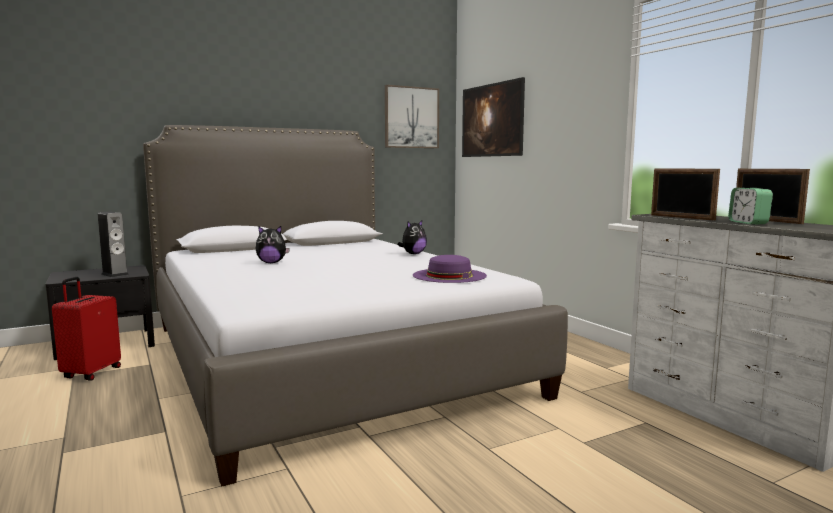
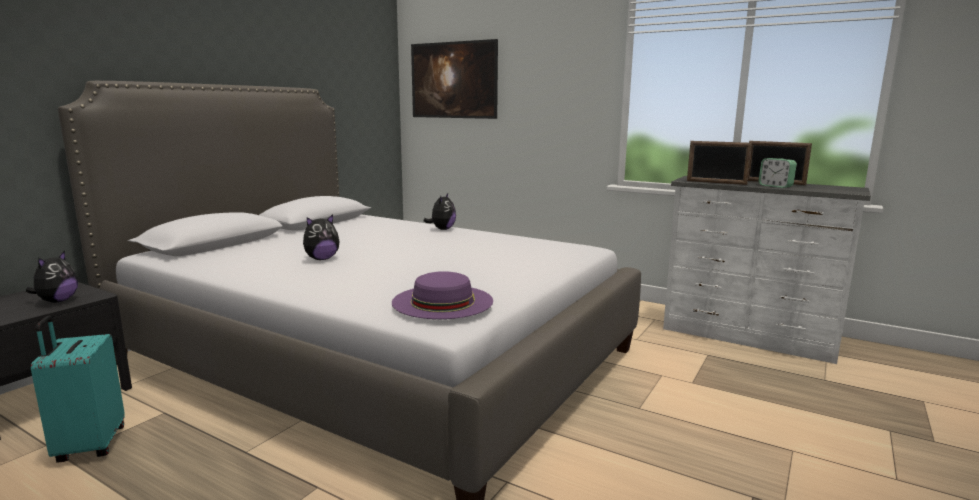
camera: 30 degrees left, 5 degrees up
(91, 373) = (89, 446): red suitcase -> turquoise suitcase
(115, 274) = (57, 301): speaker -> plush toy
(411, 117) = (361, 73): picture -> none
(449, 275) = (538, 252): purple hat -> purple hat (442, 301)

